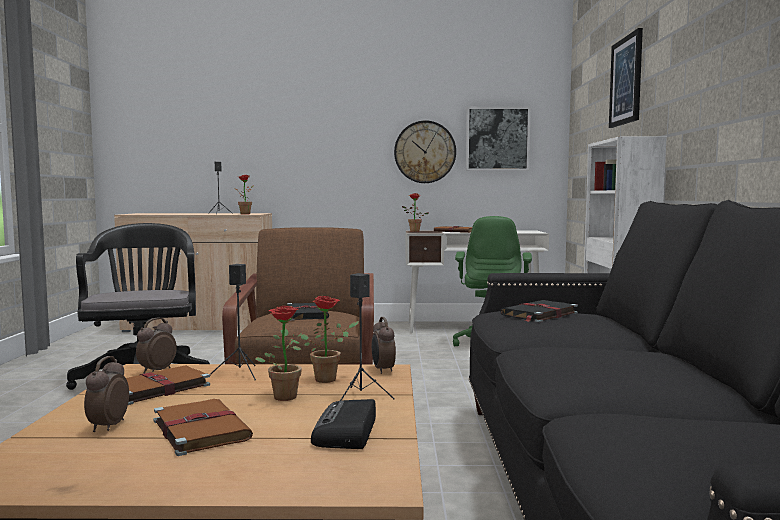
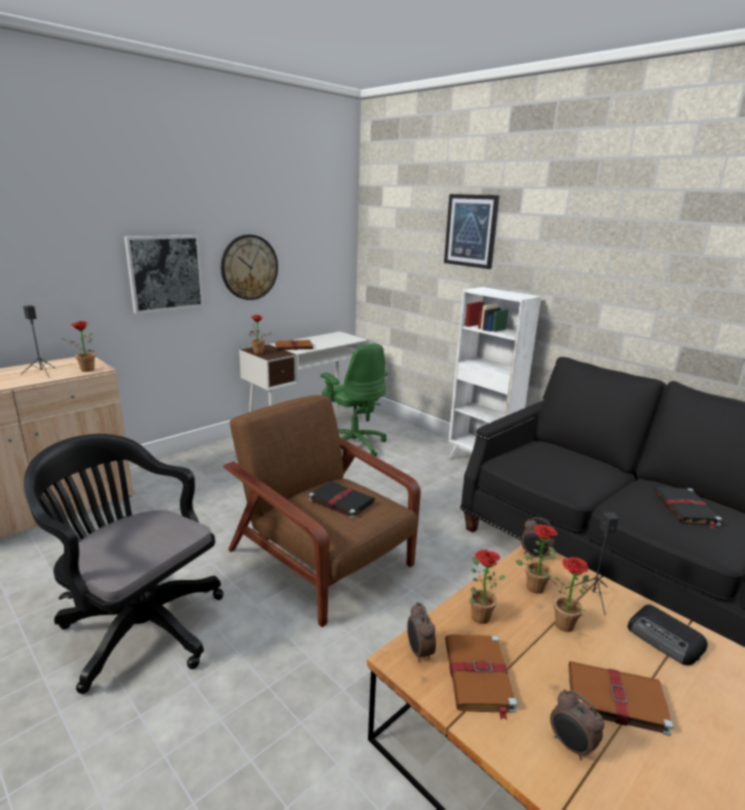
camera: 45 degrees left, 15 degrees up
(240, 373) = (477, 614): black speaker -> potted plant
(497, 139) = (308, 251): picture -> picture (165, 273)
(538, 314) = (540, 459): black book -> black book (685, 509)

